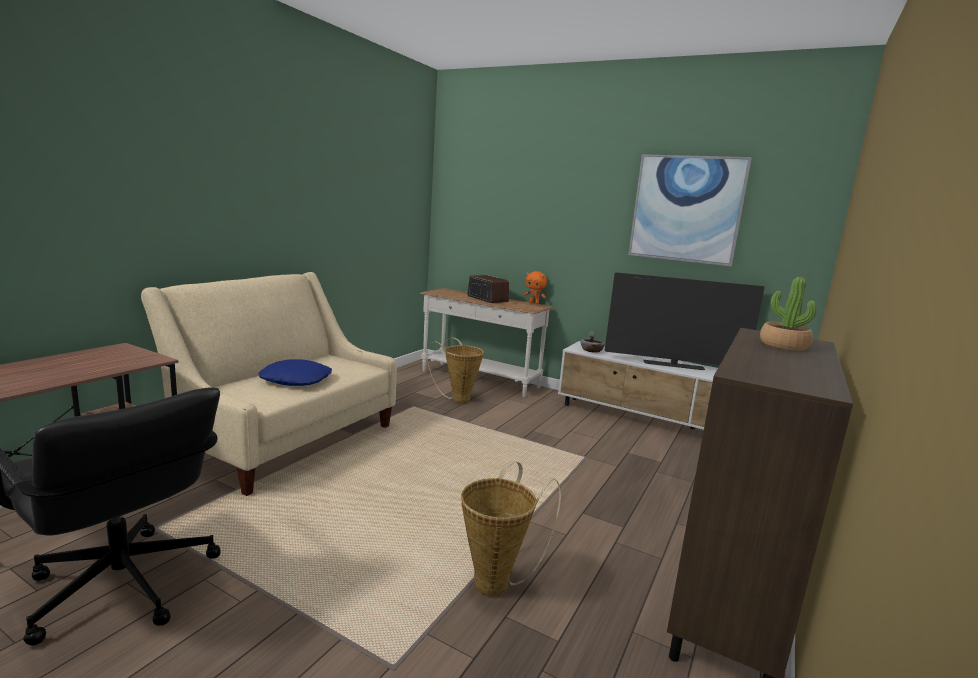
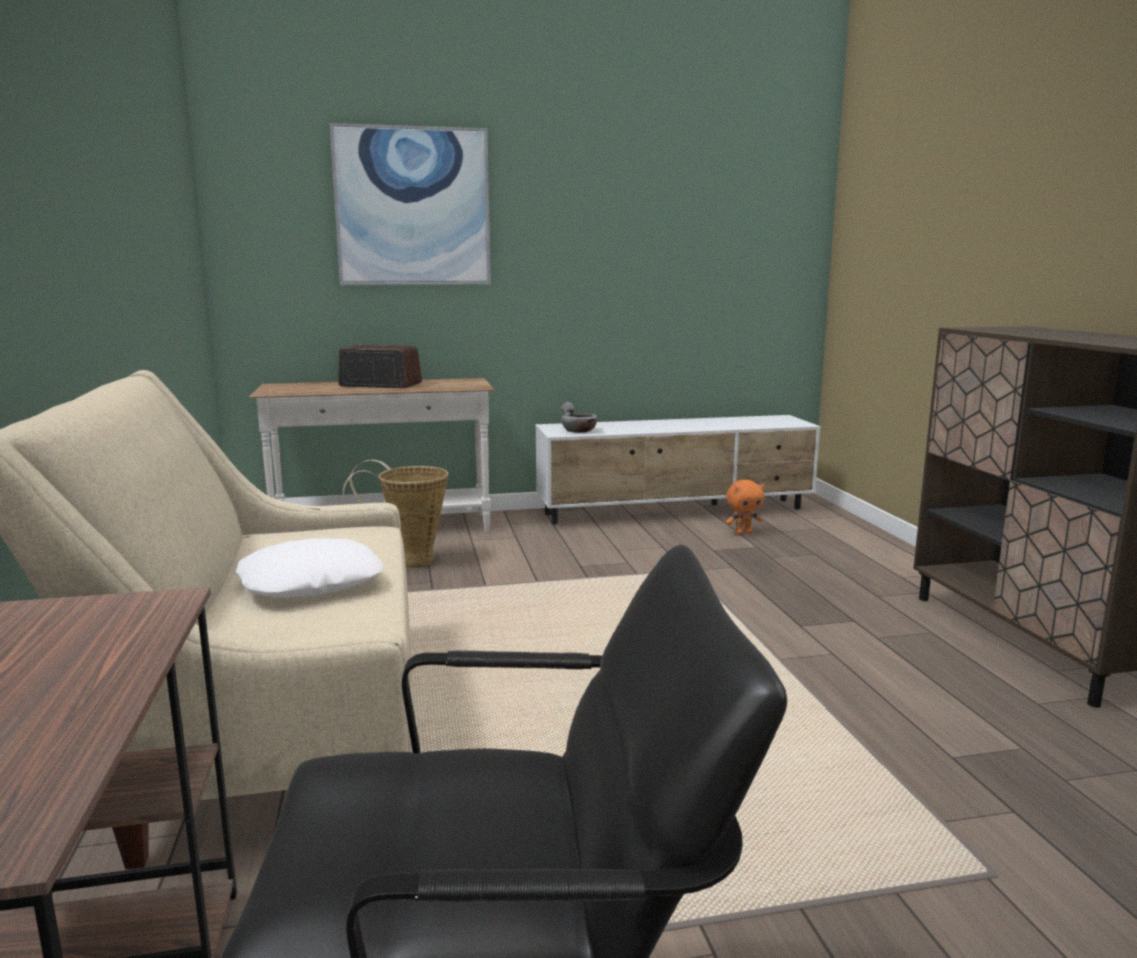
camera: 40 degrees left, 0 degrees up
(296, 380) = (310, 582): blue pillow -> white pillow
(497, 581) = (881, 732): basket -> none
(534, 303) = (455, 379): orange plush toy -> orange plush toy (743, 533)
(673, 365) = (690, 424): television -> none
(686, 209) = (662, 206): picture -> picture (413, 207)
(783, 345) = (1034, 331): potted plant -> none

